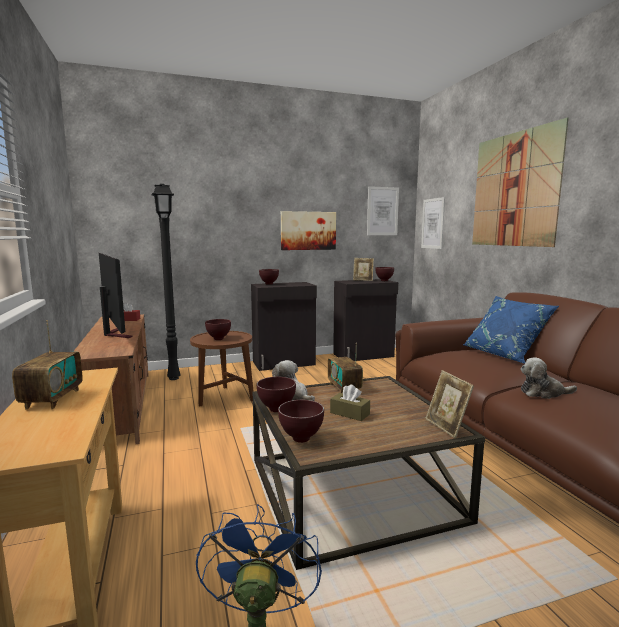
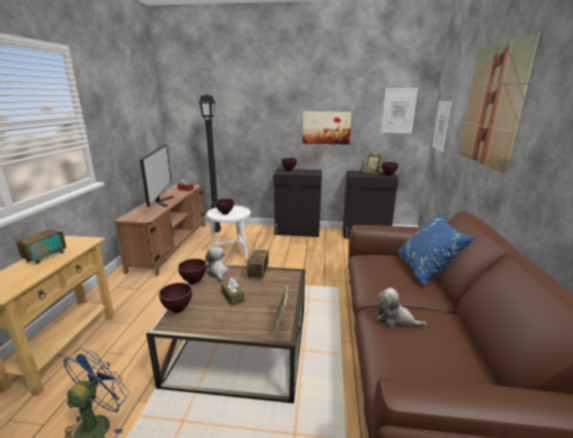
camera: 25 degrees right, 10 degrees up
(224, 398) = (231, 253): brown side table -> white side table

